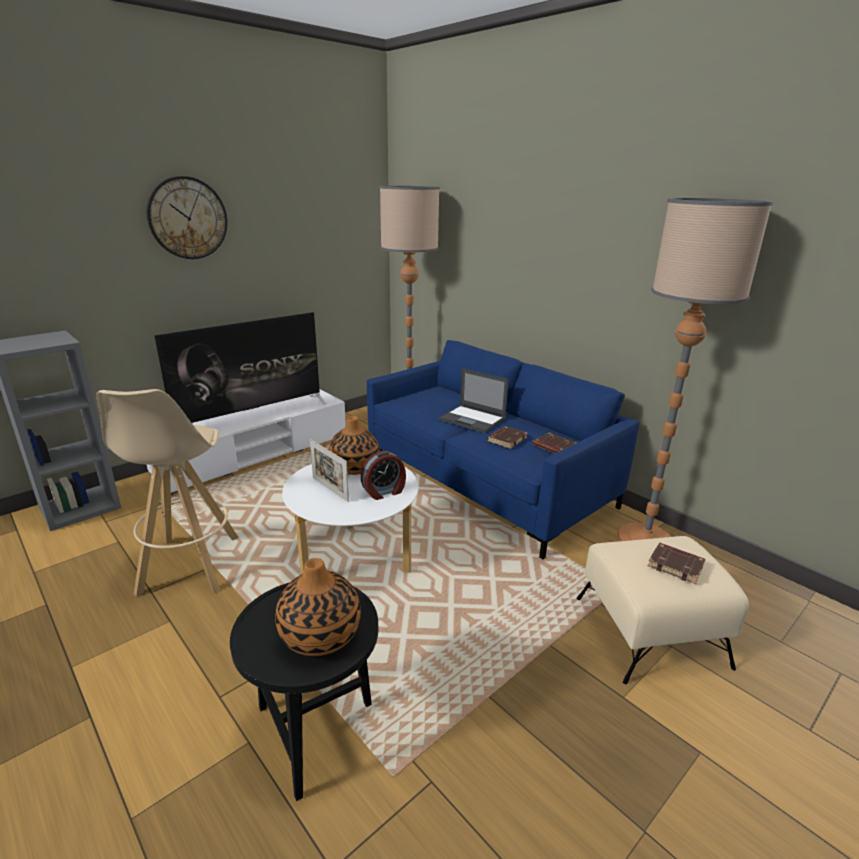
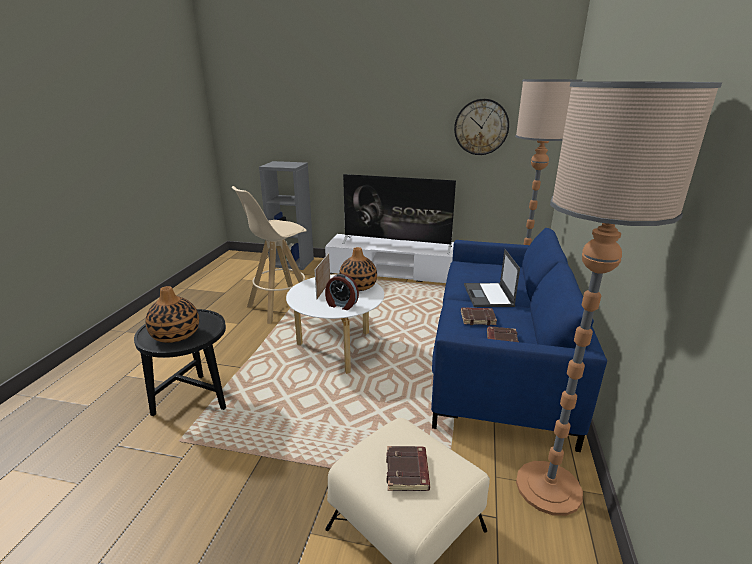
camera: 55 degrees right, 0 degrees up
(187, 218) = (387, 102): wall clock -> wall clock (481, 127)

